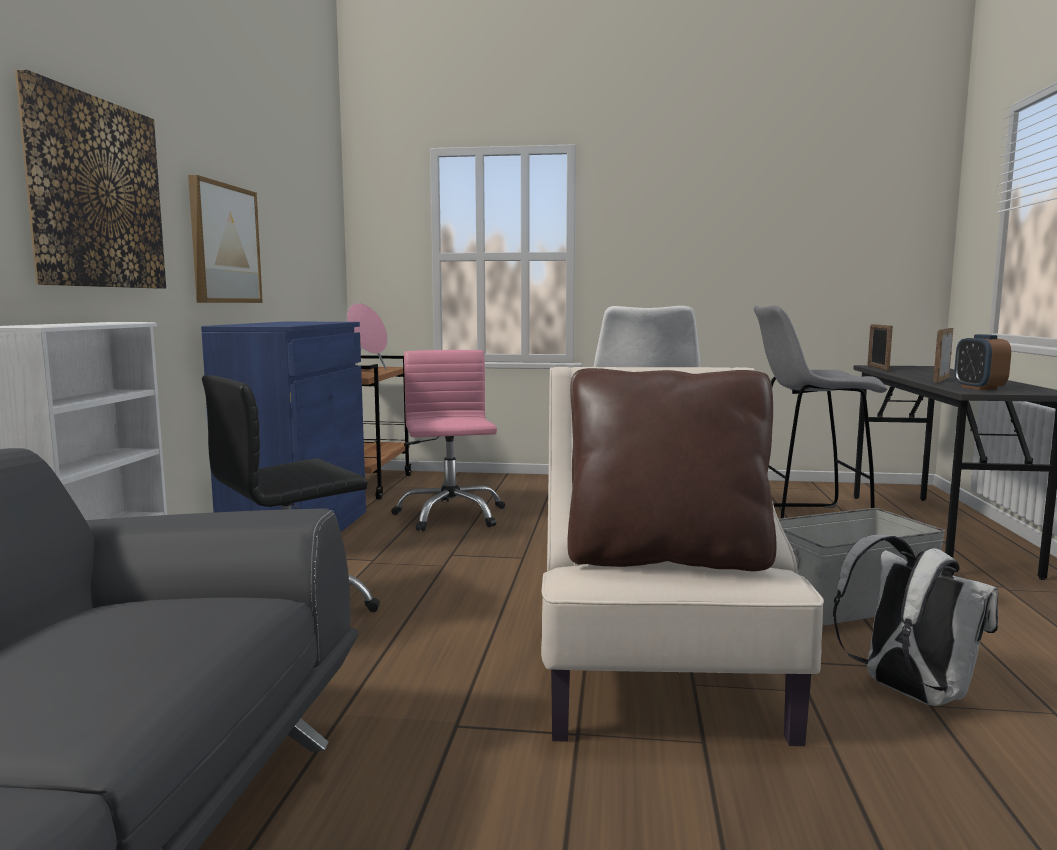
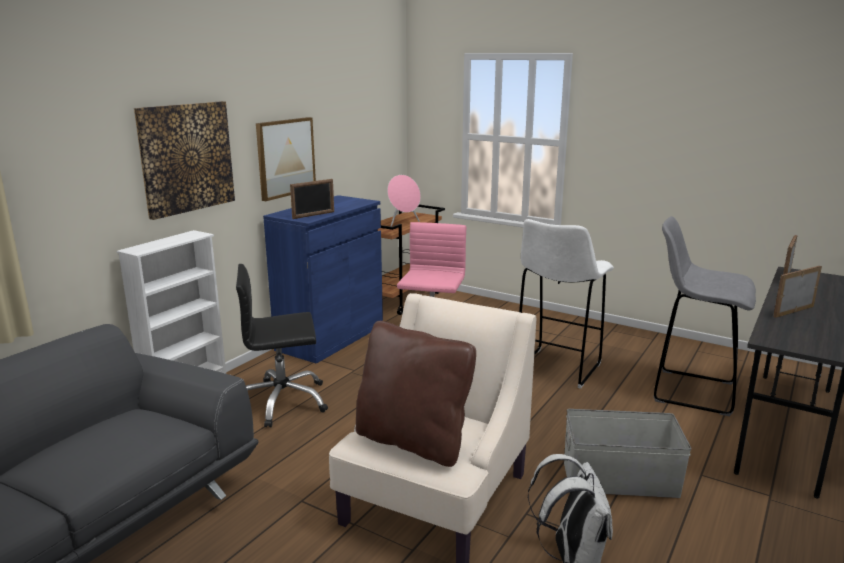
camera: 25 degrees right, 10 degrees up
(286, 324) = (313, 215): none -> picture frame
(979, 388) = (788, 335): alarm clock -> none

